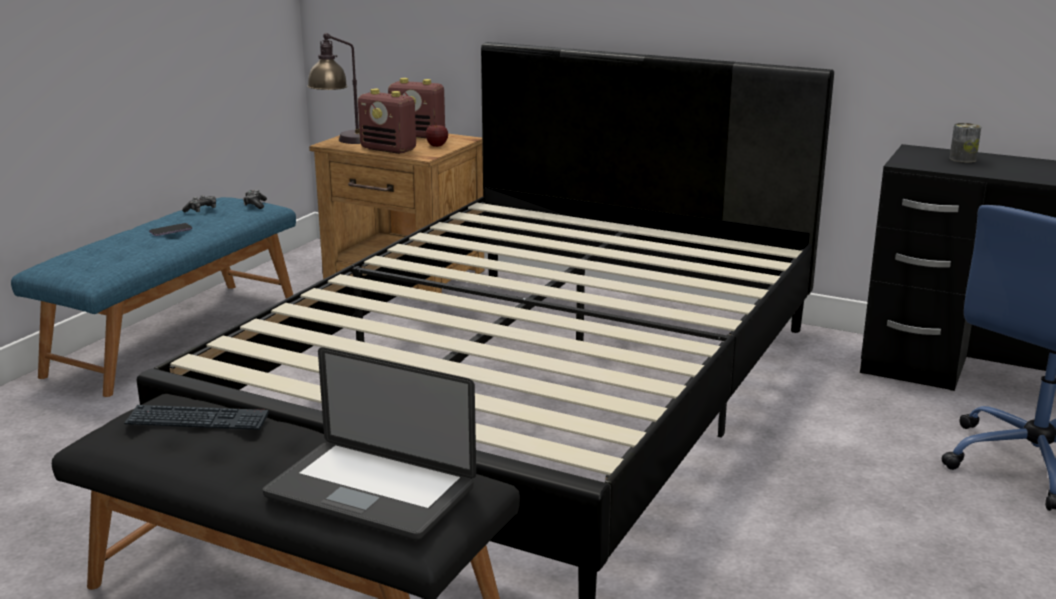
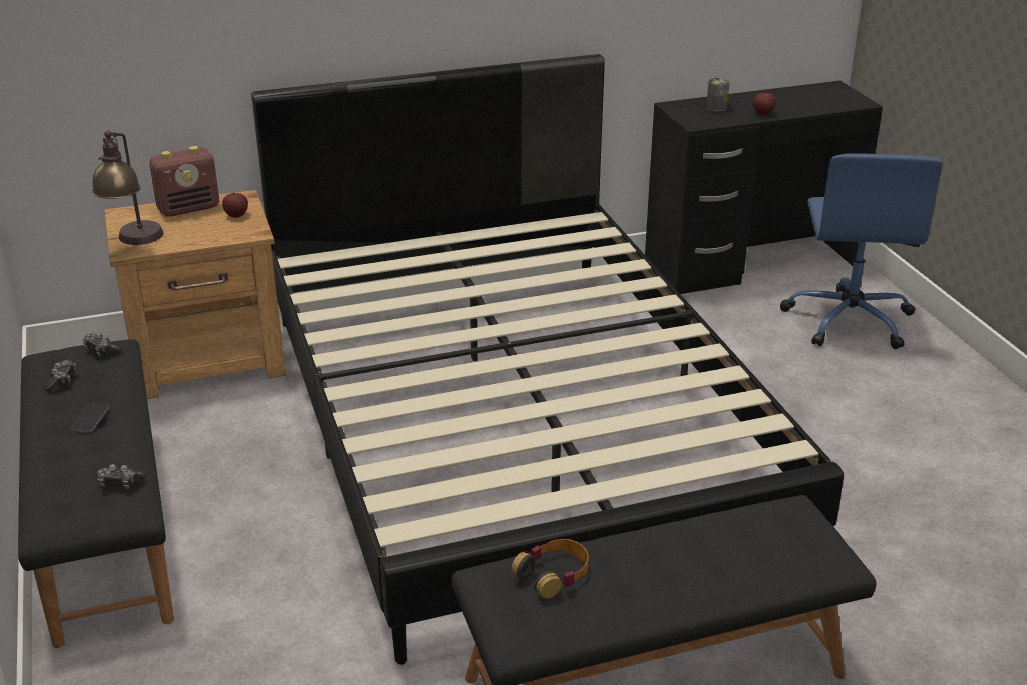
camera: 45 degrees left, 10 degrees up
(111, 263) = (119, 483): none -> game controller
(175, 334) = (104, 527): blue bench -> black bench
(197, 420) = (553, 574): keyboard -> headphones
(370, 492) = (765, 550): laptop -> none
(389, 149) = (203, 237): radio -> none
(1007, 173) = (763, 113): none -> apple

